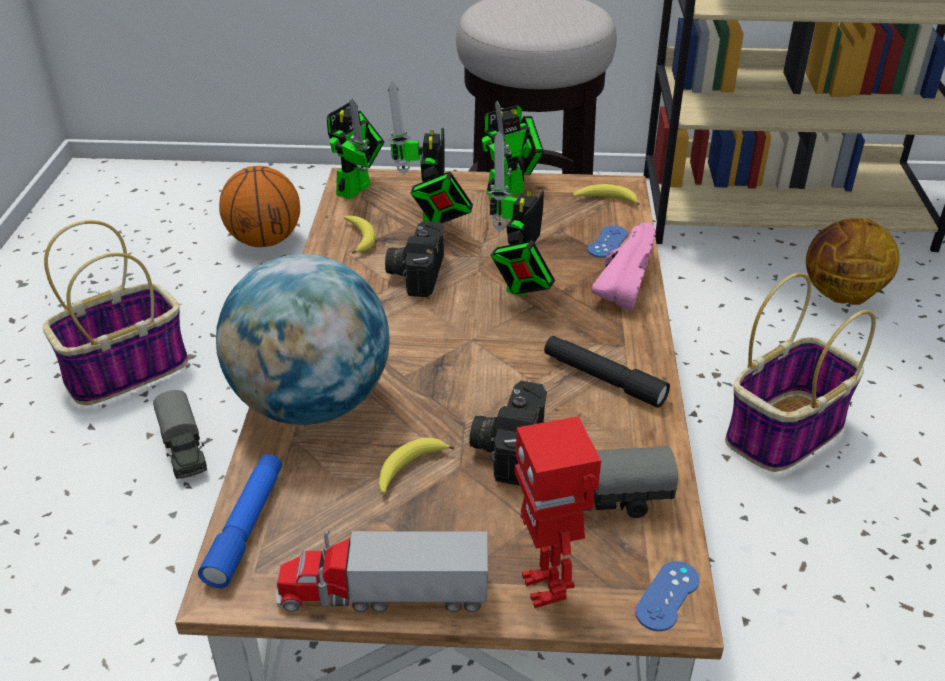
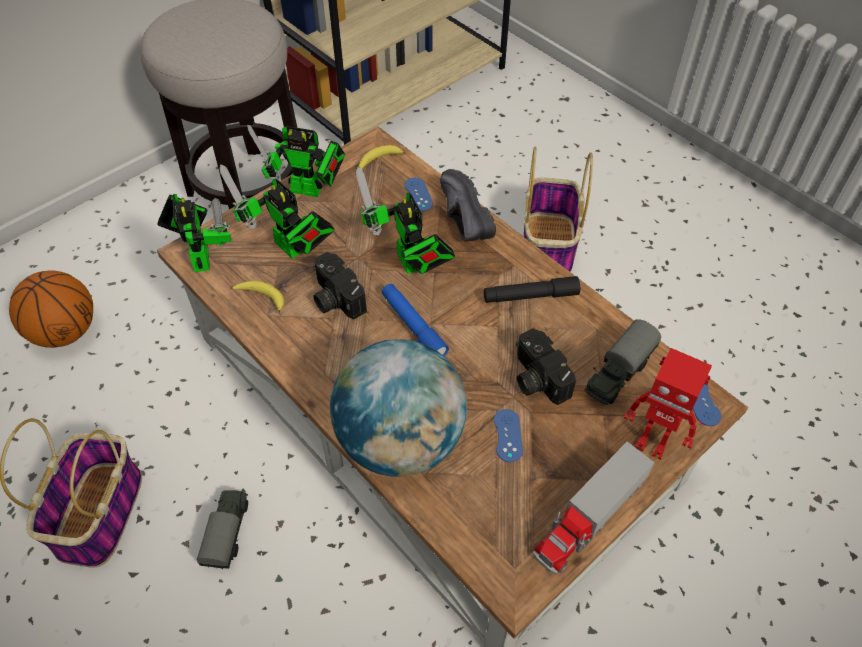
camera: 45 degrees left, 15 degrees up
(184, 451) = (228, 533): toy truck -> toy truck turned 105 degrees counterclockwise
(246, 526) = (473, 547): blue flashlight -> blue flashlight (413, 326)
(409, 468) = (508, 435): banana -> blue game controller
(510, 191) = (311, 191): toy robot -> toy robot turned 90 degrees clockwise
(621, 280) = (459, 219): pink shoe -> black shoe
(841, 296) = (487, 131): basketball -> none

